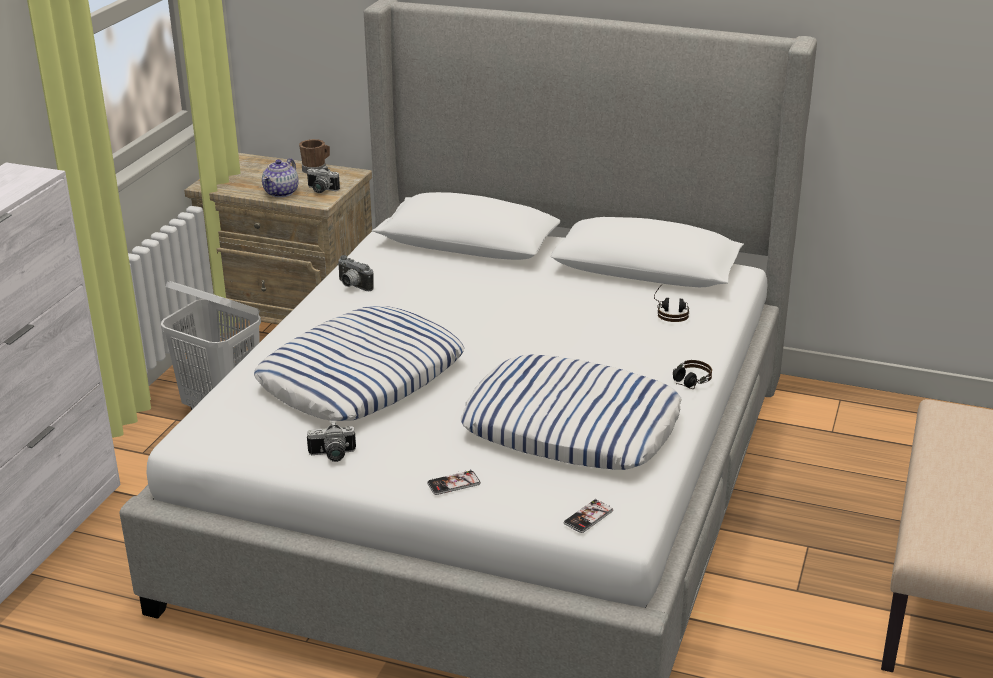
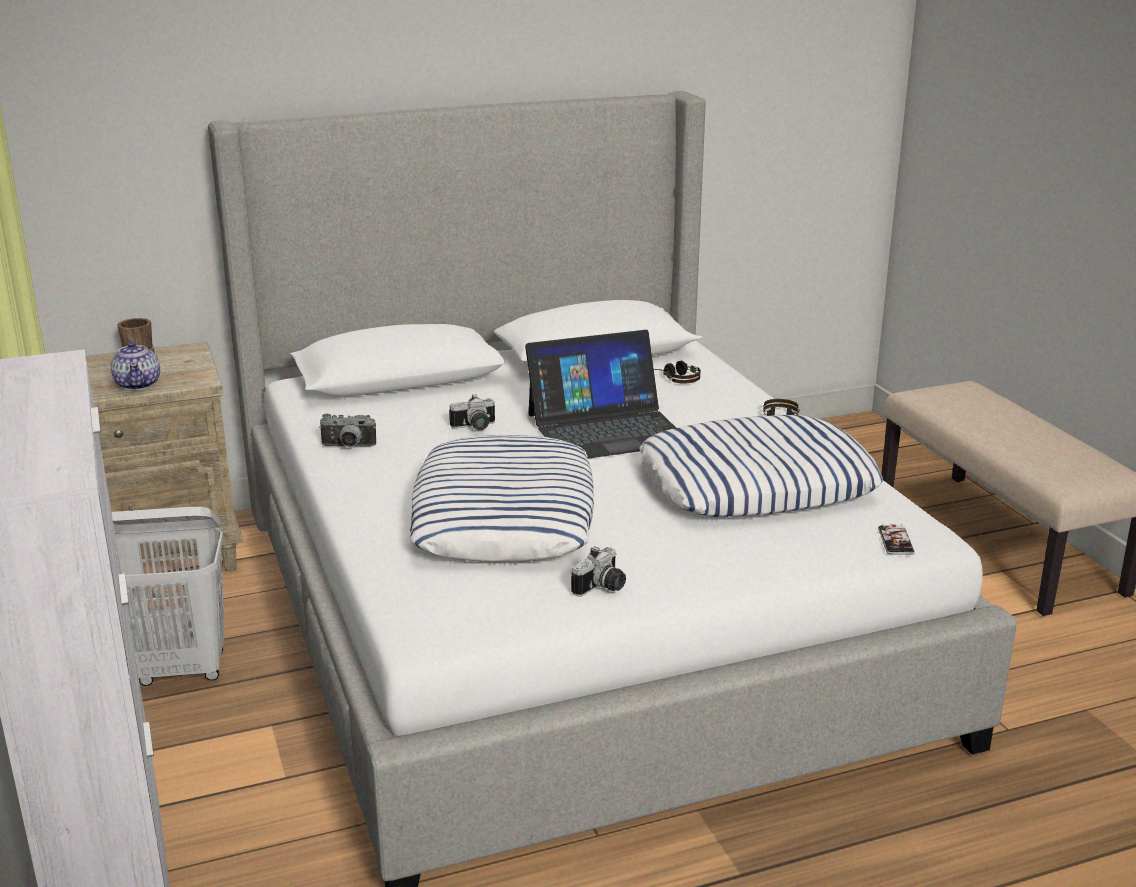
camera: 40 degrees left, 5 degrees down
(320, 190) = (182, 371): camera -> camera (475, 427)
(453, 483) = (750, 563): phone -> none
(539, 337) = (606, 428): none -> laptop

